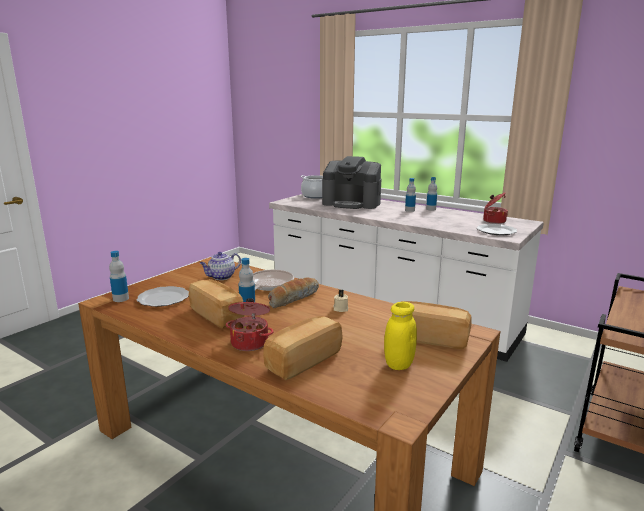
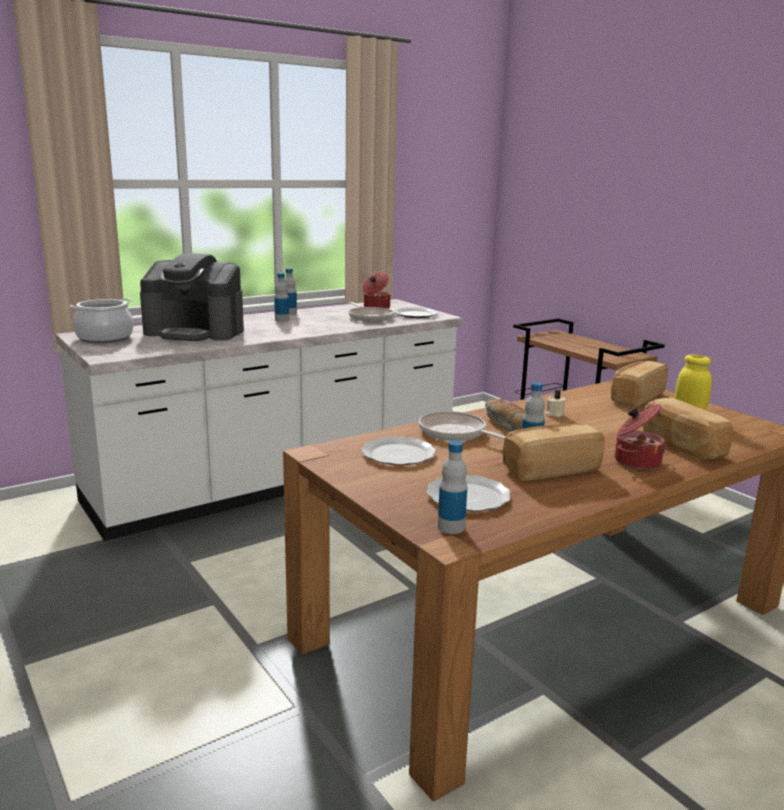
camera: 70 degrees left, 0 degrees up
(221, 277) = (399, 454): teapot -> plate
(352, 203) = (195, 332): coffee machine -> coffee machine turned 60 degrees clockwise
(459, 223) = (369, 317): none -> frying pan

